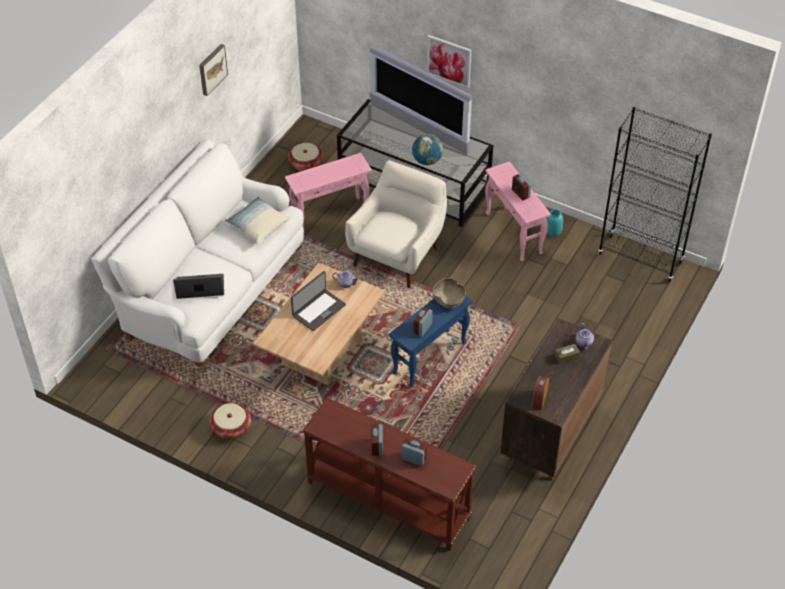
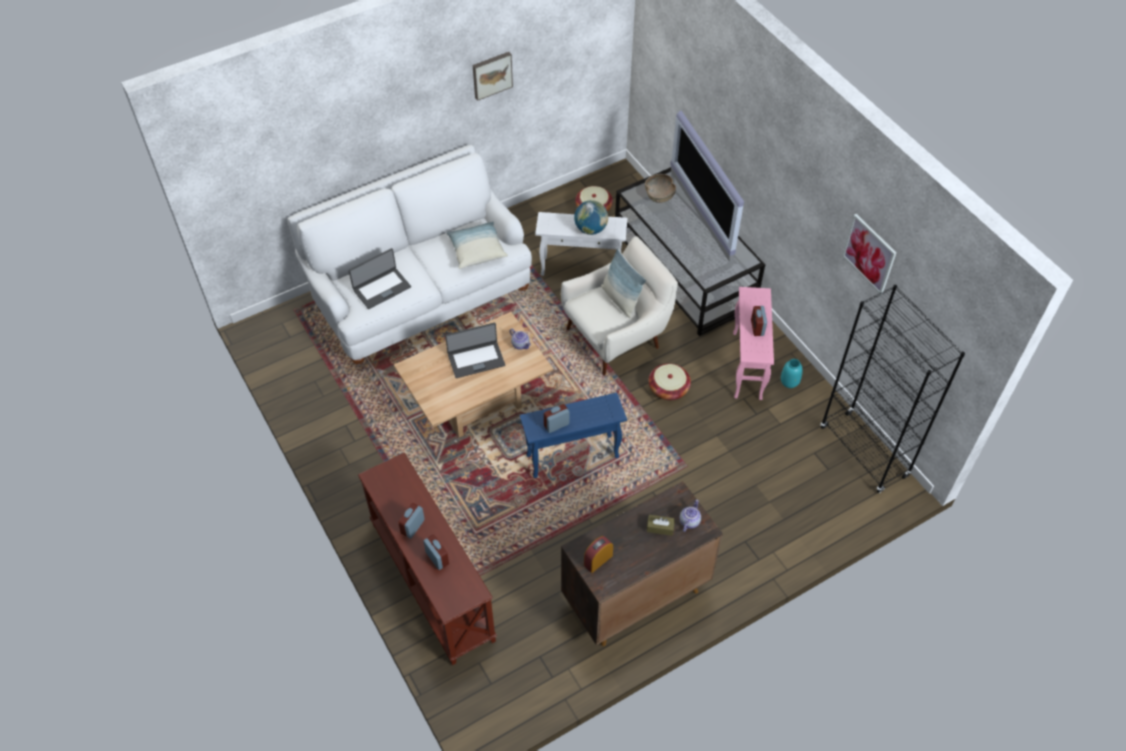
camera: 30 degrees right, 5 degrees up
(200, 288) = (381, 288): laptop -> laptop turned 120 degrees clockwise
(231, 428) = (345, 436): basket -> basket (668, 389)
(330, 215) = (580, 269): pink side table -> white side table
(398, 218) = (620, 299): none -> pillow
(427, 161) = (685, 253): globe -> globe (590, 229)
(449, 61) = (743, 156): picture -> picture (869, 253)
(449, 300) = (603, 408): brown bowl -> brown bowl (659, 196)

